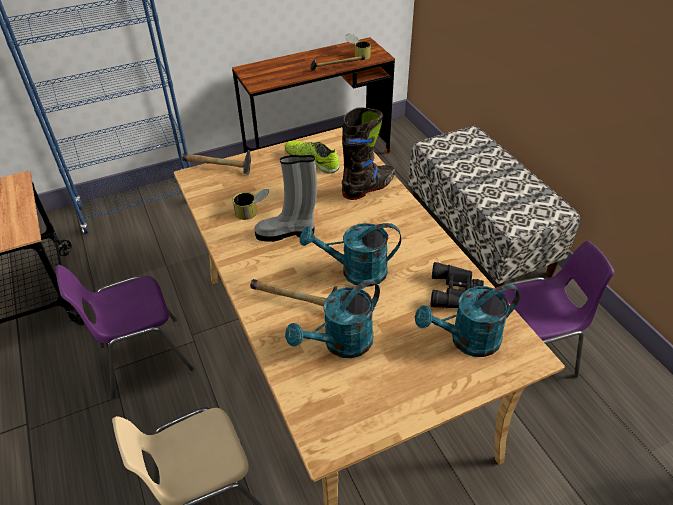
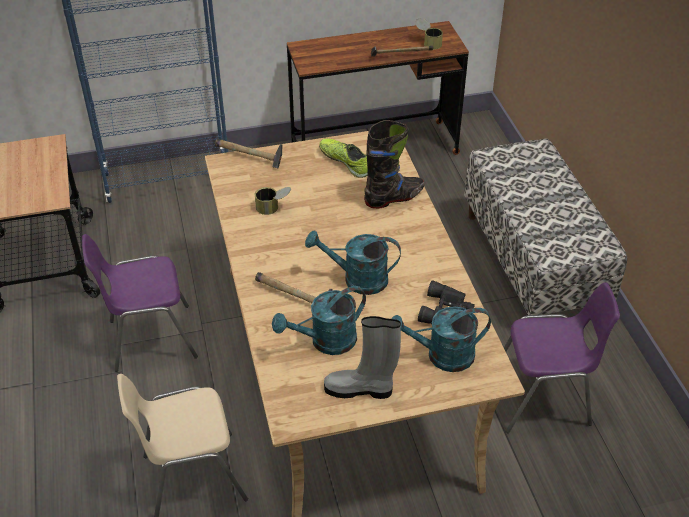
camera: 10 degrees right, 0 degrees up
(287, 233) = (302, 233): grey boot -> grey boot (360, 389)

